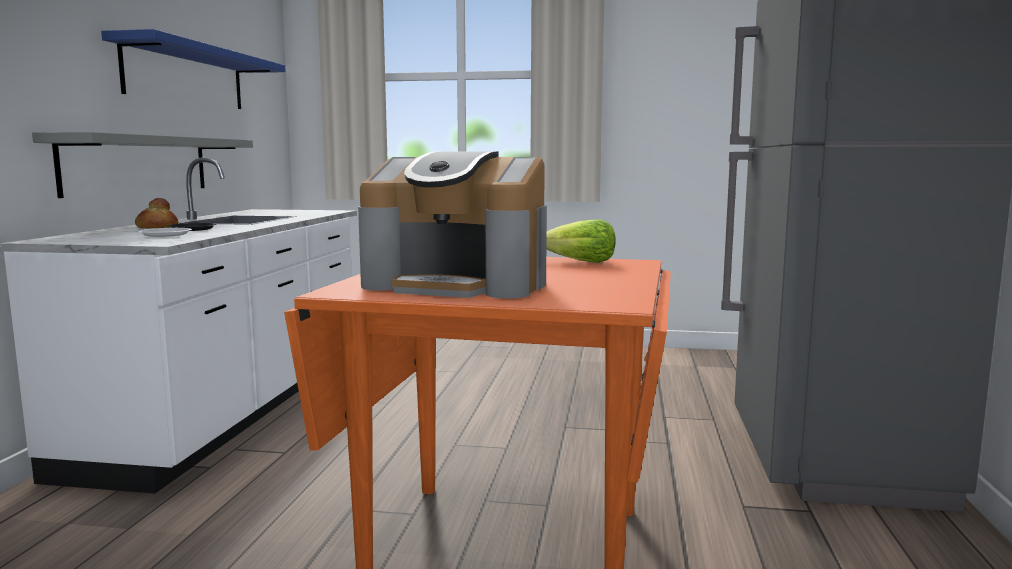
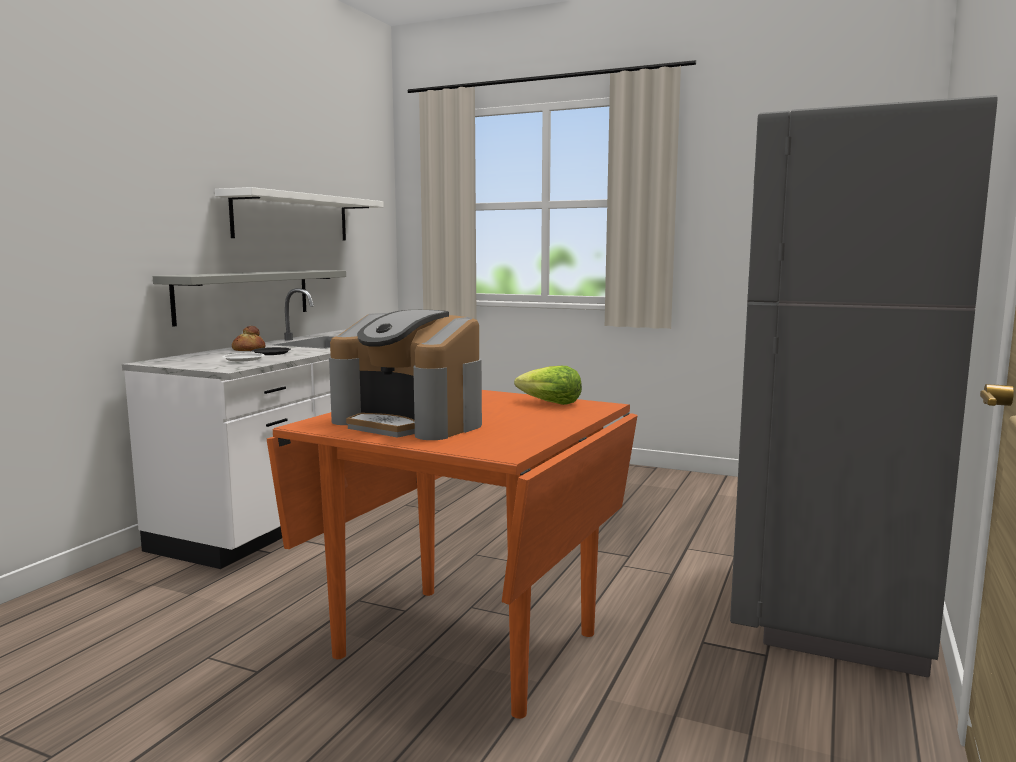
camera: 15 degrees right, 0 degrees up
(186, 76) = (292, 218): blue shelf -> white shelf

